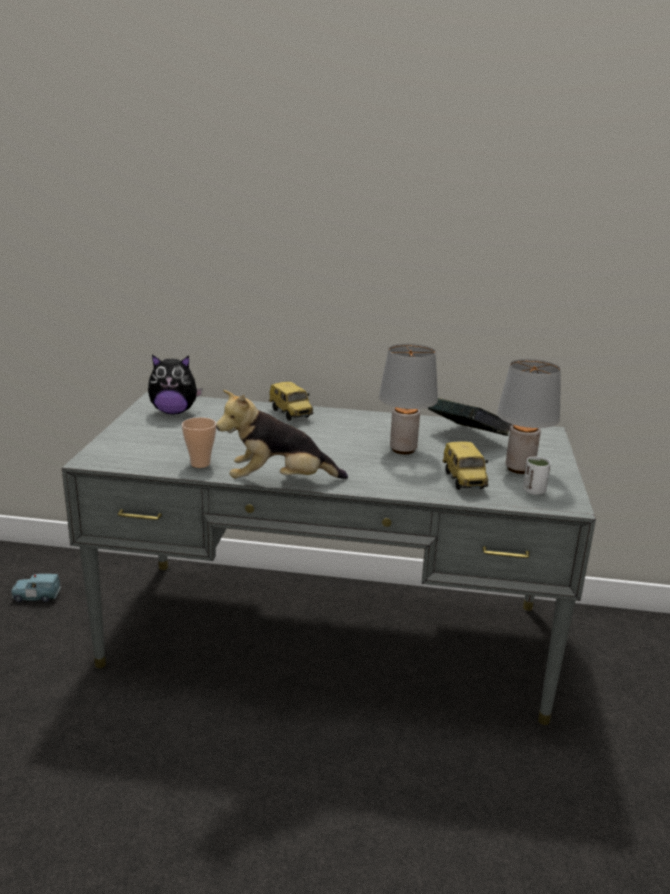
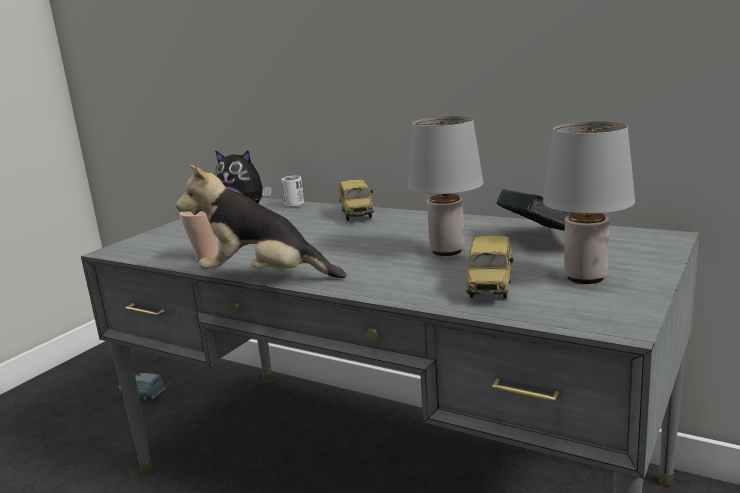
camera: 25 degrees right, 5 degrees down
(534, 491) = (581, 305): white cup -> white cup (294, 205)

